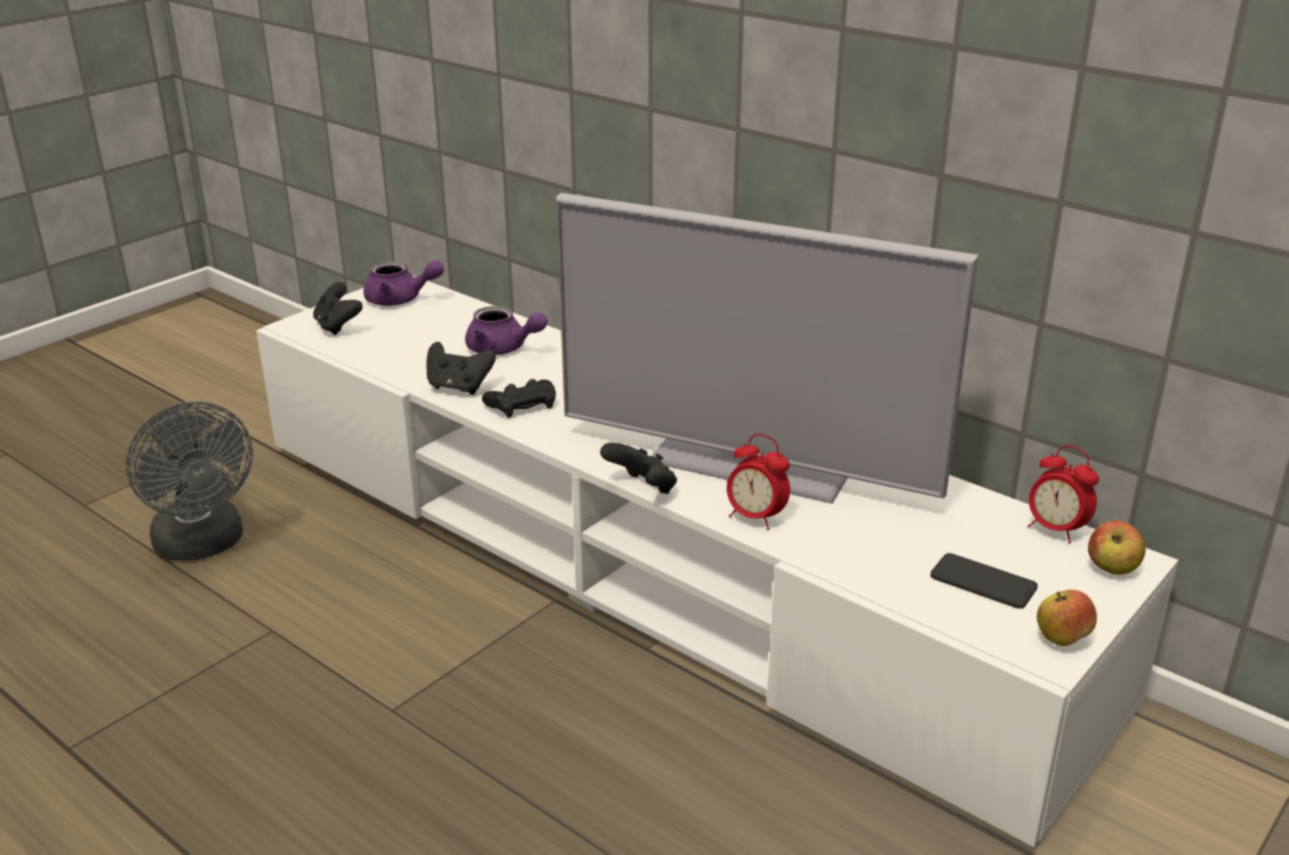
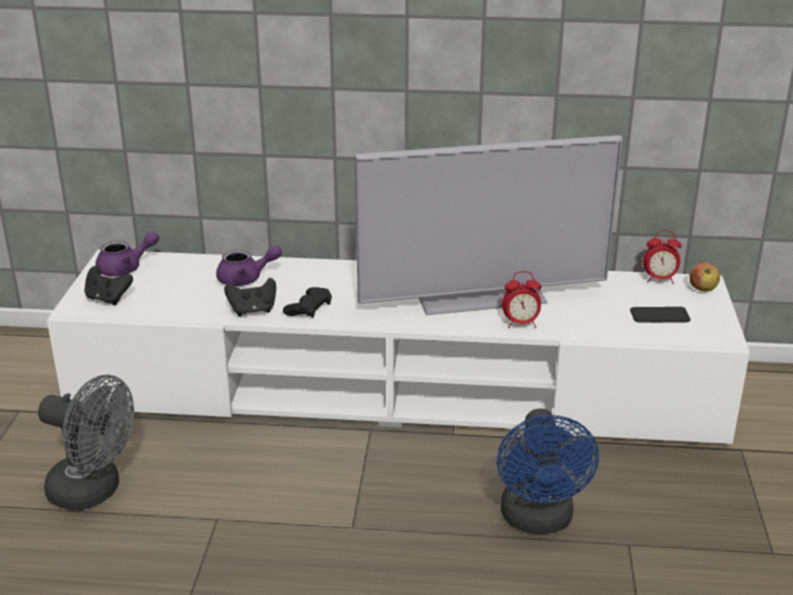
camera: 35 degrees left, 0 degrees up
(618, 816) = (539, 520): none -> blue fan
(642, 489) = (444, 330): black game controller -> none
(1062, 639) = (720, 328): apple -> none

